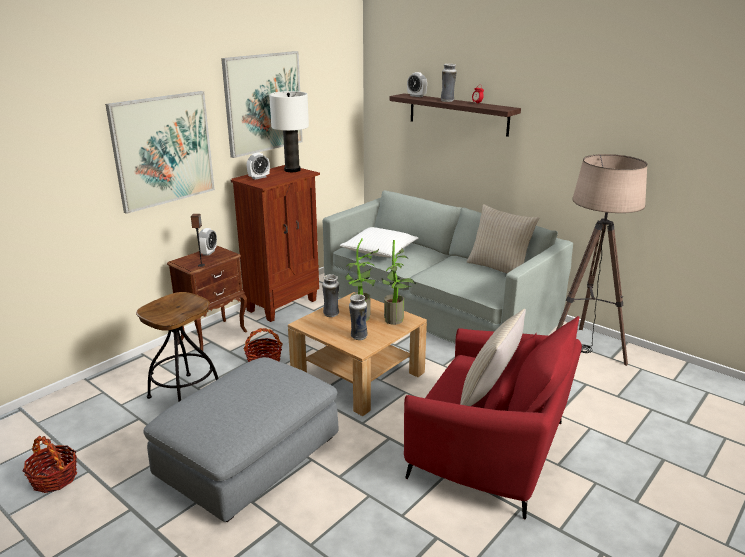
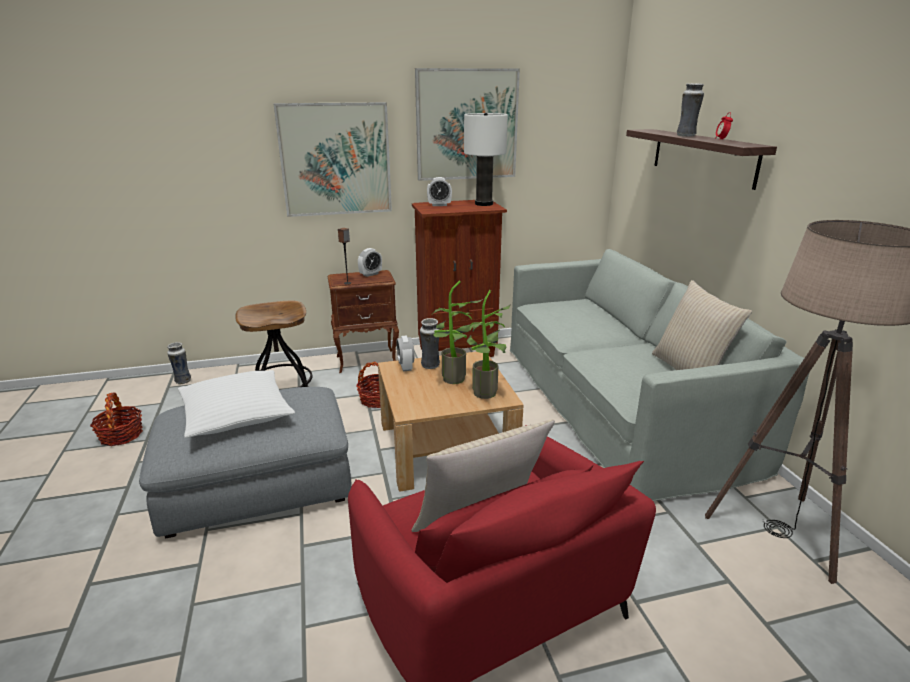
camera: 35 degrees right, 0 degrees up
(358, 336) = (424, 397): vase -> vase (183, 381)
(379, 250) = (564, 315): white pillow -> white pillow (236, 414)
(416, 96) = (660, 131): alarm clock -> alarm clock (406, 367)

